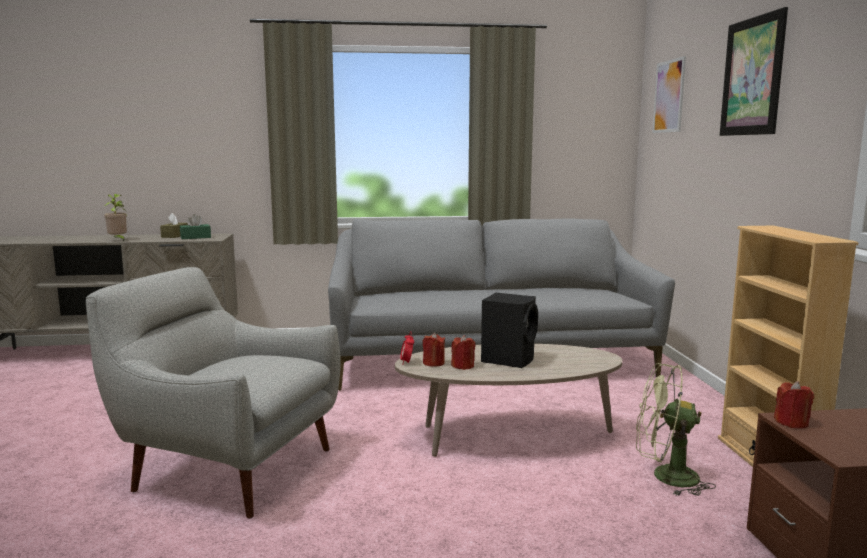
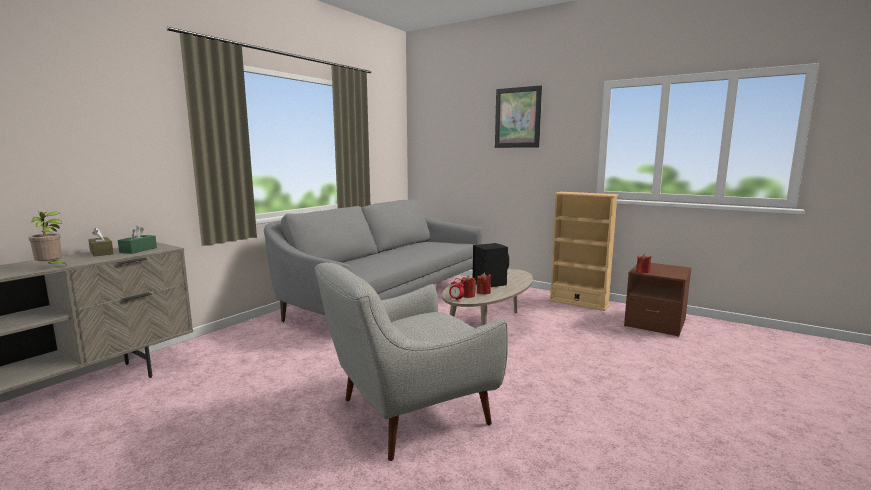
camera: 50 degrees left, 0 degrees up
(665, 477) = (569, 321): green fan -> none
(669, 96) = (440, 124): picture -> none

